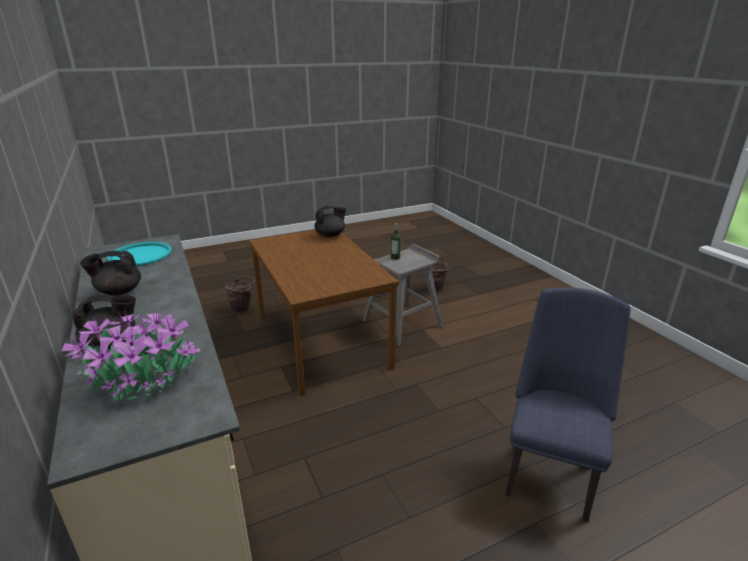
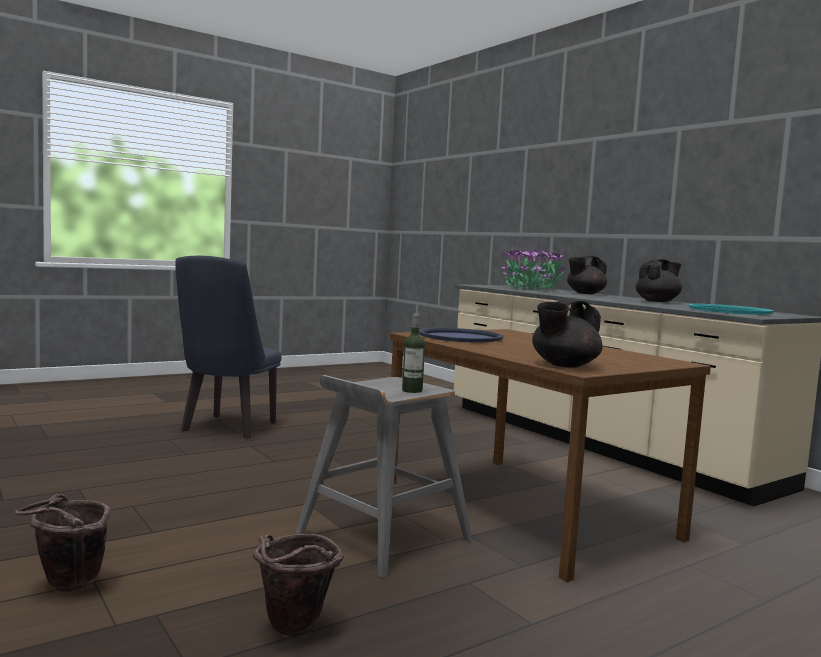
camera: 170 degrees right, 20 degrees down
(243, 309) = (752, 555): brown bucket -> brown bucket (66, 586)
(352, 274) = (460, 337): none -> blue tray

